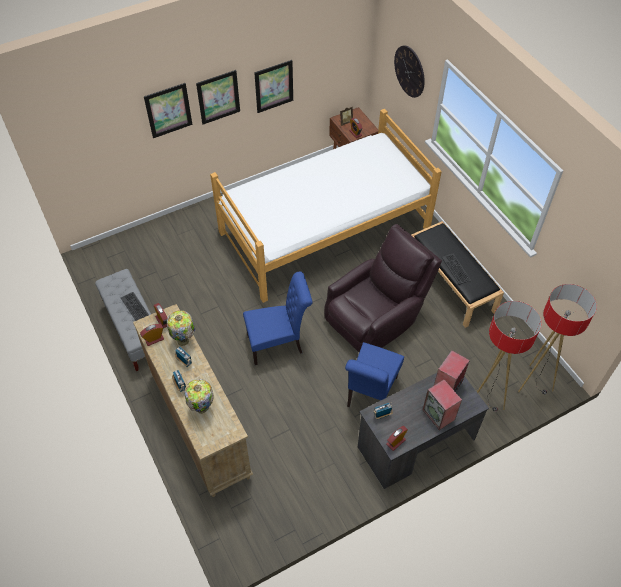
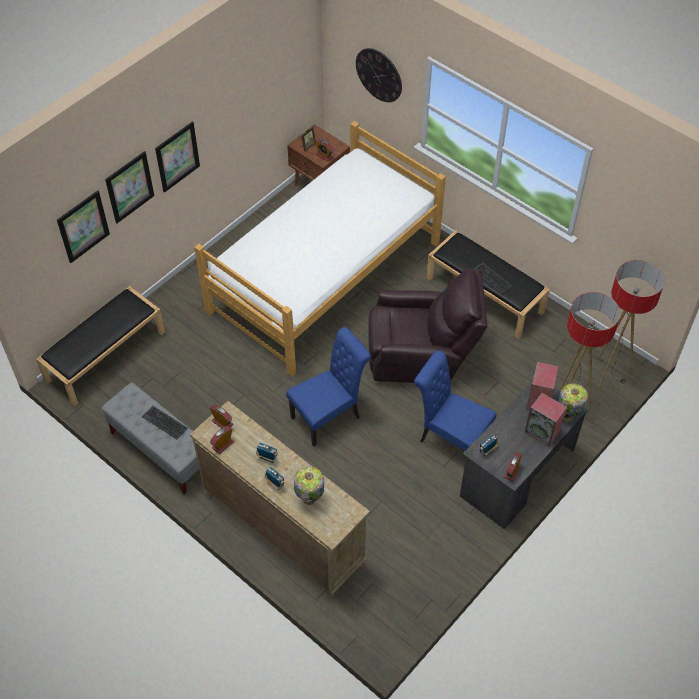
camera: 20 degrees left, 0 degrees up
(129, 244) = (106, 355): none -> black bench
(184, 341) = (256, 437): table lamp -> table lamp (568, 416)
(274, 86) = (230, 127): picture -> picture (83, 226)
(370, 394) = (450, 438): blue chair -> blue chair turned 120 degrees clockwise
(376, 316) = (421, 355): brown armchair -> brown armchair turned 60 degrees clockwise

